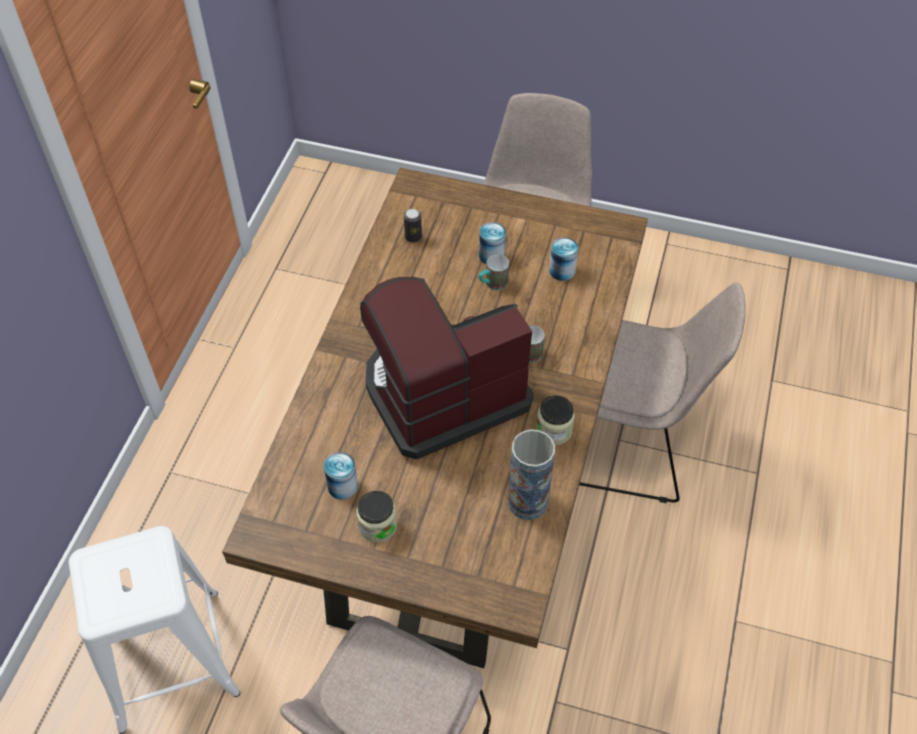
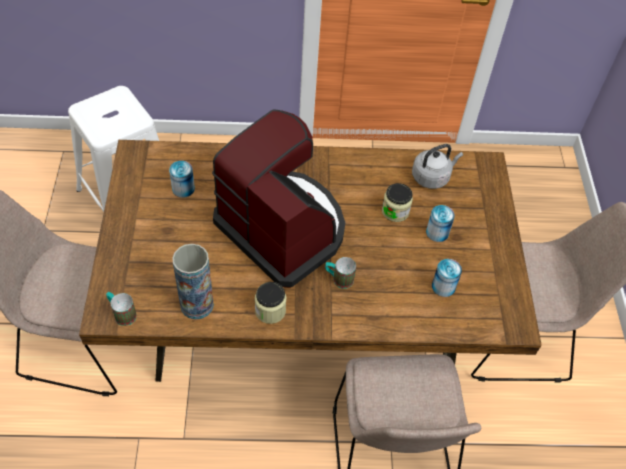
camera: 70 degrees right, 0 degrees up
(378, 526) = (155, 216): jar -> jar (395, 211)
(413, 237) = (432, 177): can -> grey kettle
(492, 284) = (406, 239): mug -> mug (122, 313)

